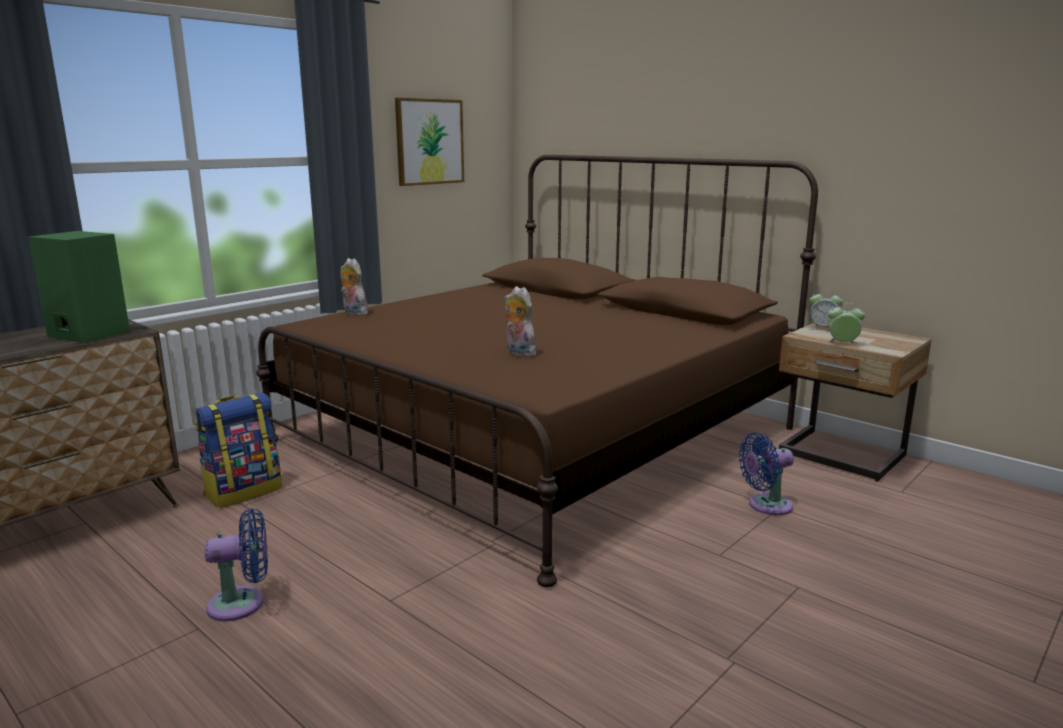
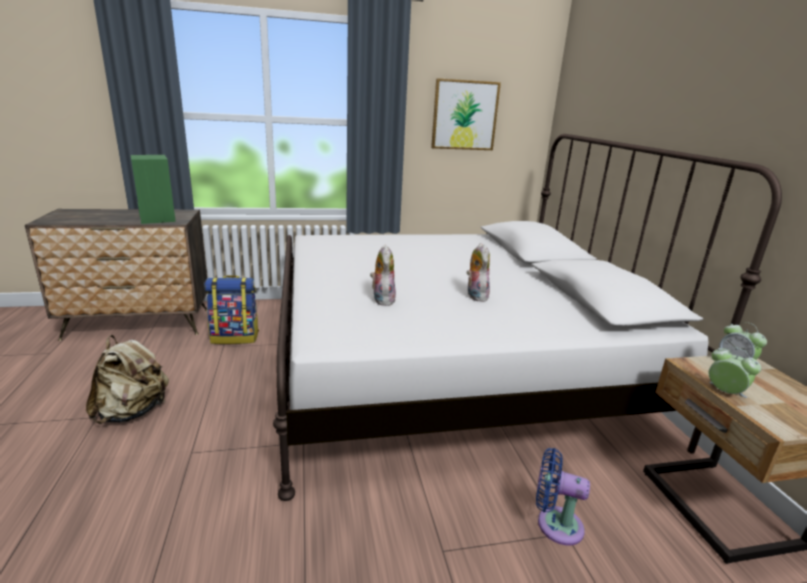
camera: 35 degrees right, 5 degrees up
(242, 603) = (133, 412): blue fan -> beige backpack
(353, 313) = (351, 237): plush toy -> plush toy (475, 296)
(536, 434) = (449, 365): brown bed -> white bed

